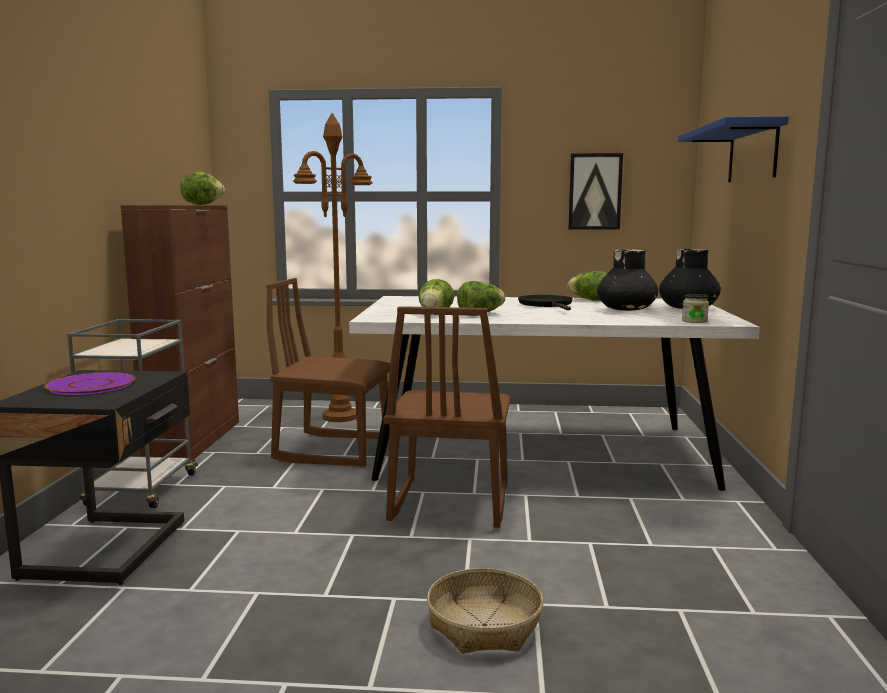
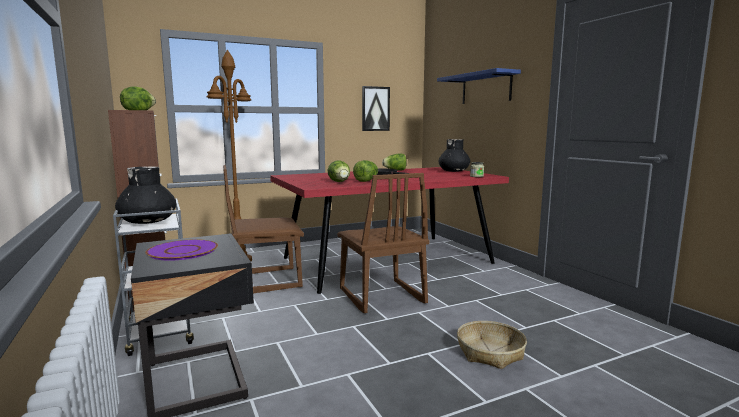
camera: 30 degrees left, 0 degrees up
(541, 451) = (387, 260): white dining table -> red dining table
(626, 310) = (429, 173): black vase -> black vase (148, 222)

